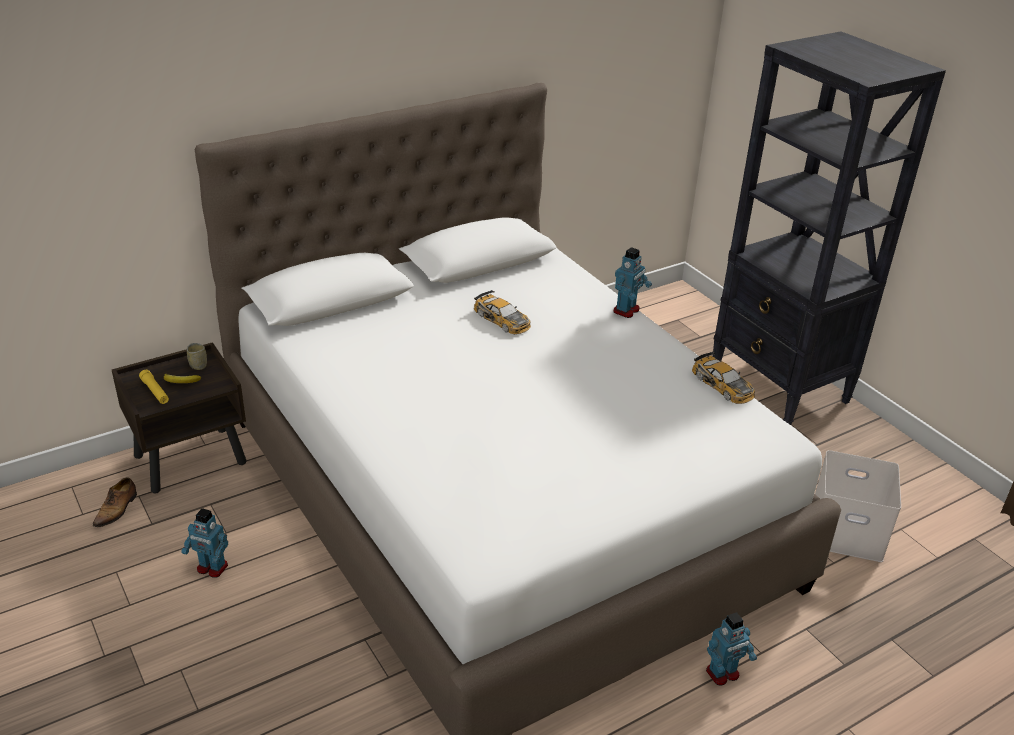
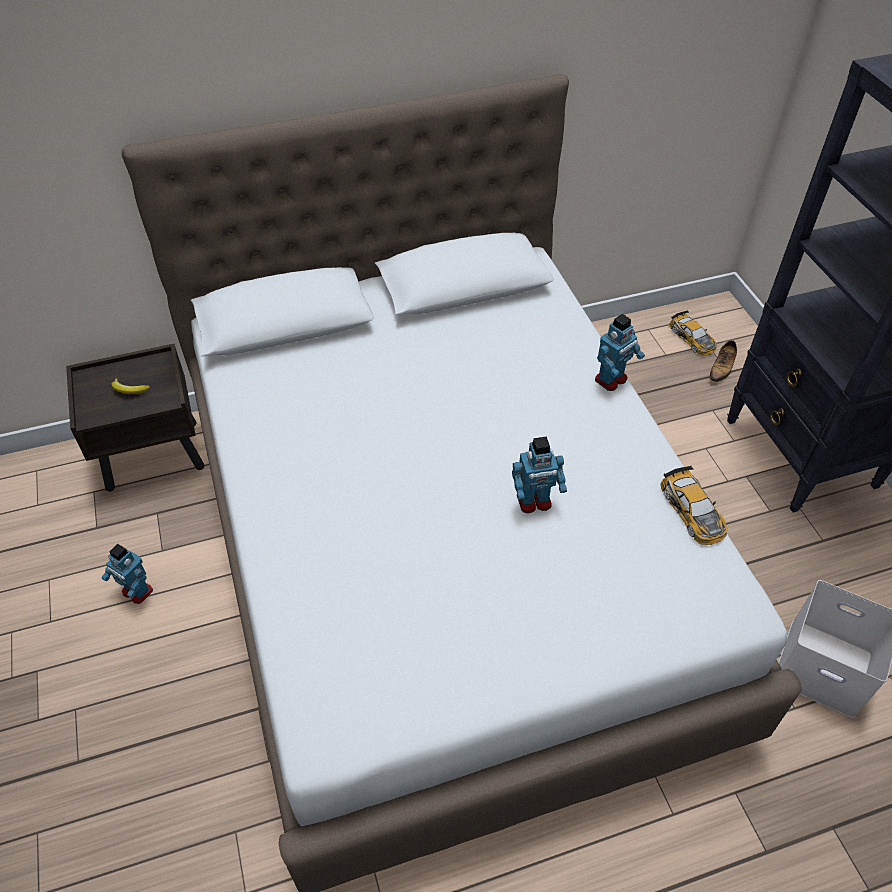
camera: 15 degrees right, 15 degrees up
(117, 509) = (69, 505): shoe -> shoe (722, 367)
(155, 391) = (101, 399): yellow flashlight -> none
(198, 366) = (152, 371): cup -> none
(502, 319) = (463, 374): toy car -> toy car (692, 338)
(723, 674) = (621, 833): toy robot -> toy robot (534, 501)

